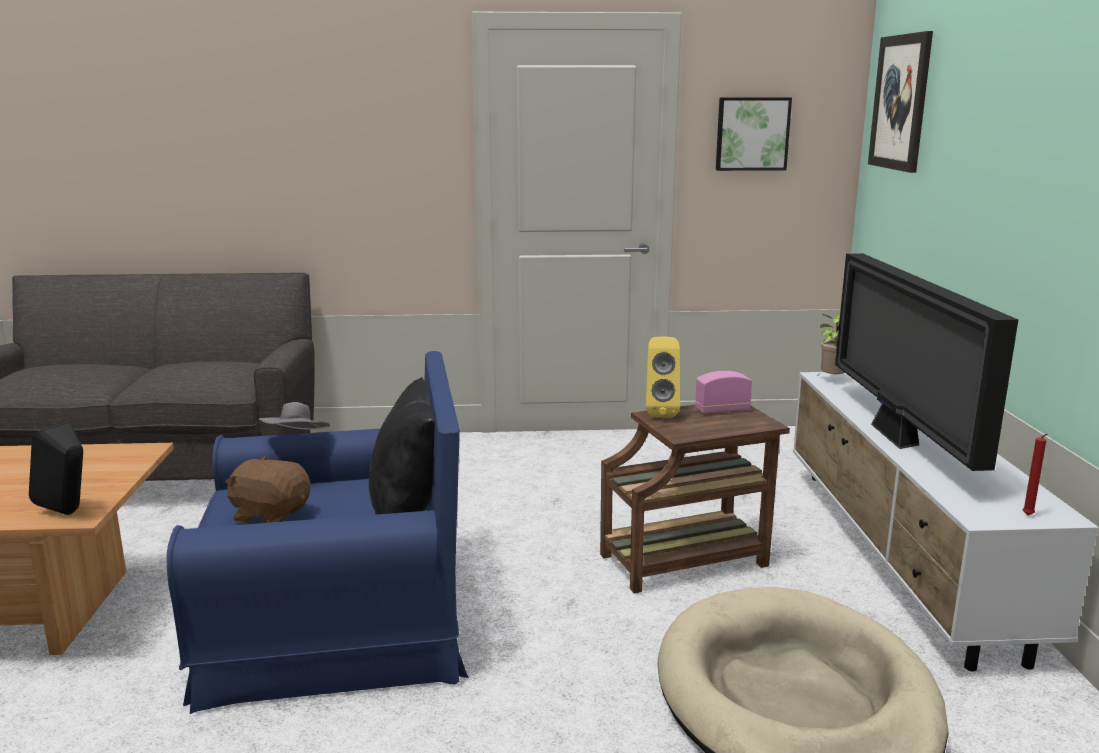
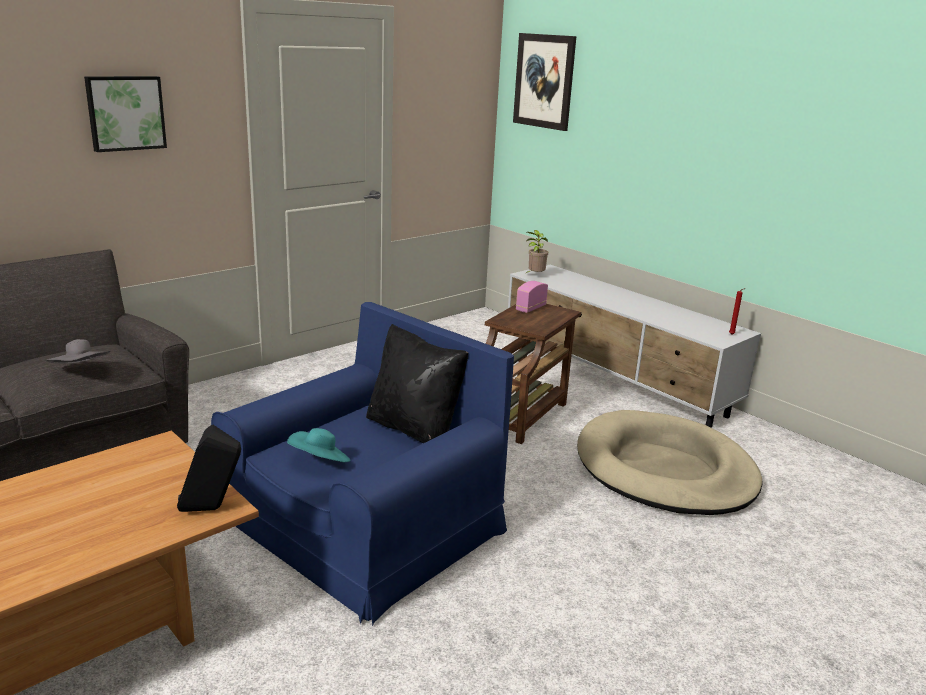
camera: 40 degrees left, 5 degrees up
(270, 515) = (320, 462): brown plush toy -> turquoise hat
(296, 440) = (290, 398): grey hat -> grey hat (82, 371)
(661, 413) = (502, 318): yellow speaker -> none
(752, 134) = (438, 101): picture -> picture (125, 113)
(896, 437) = (621, 306): television -> none

